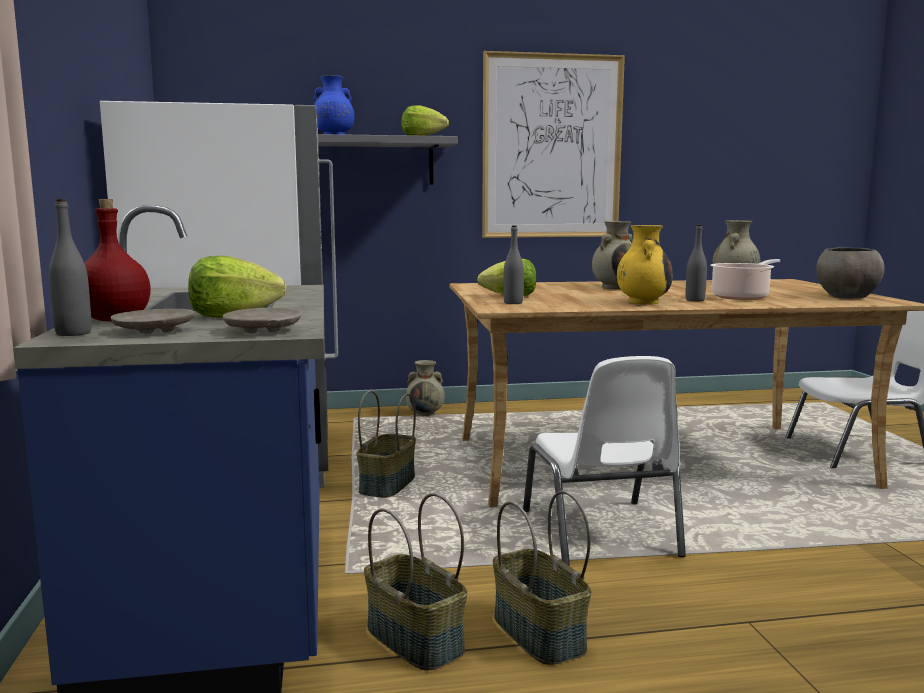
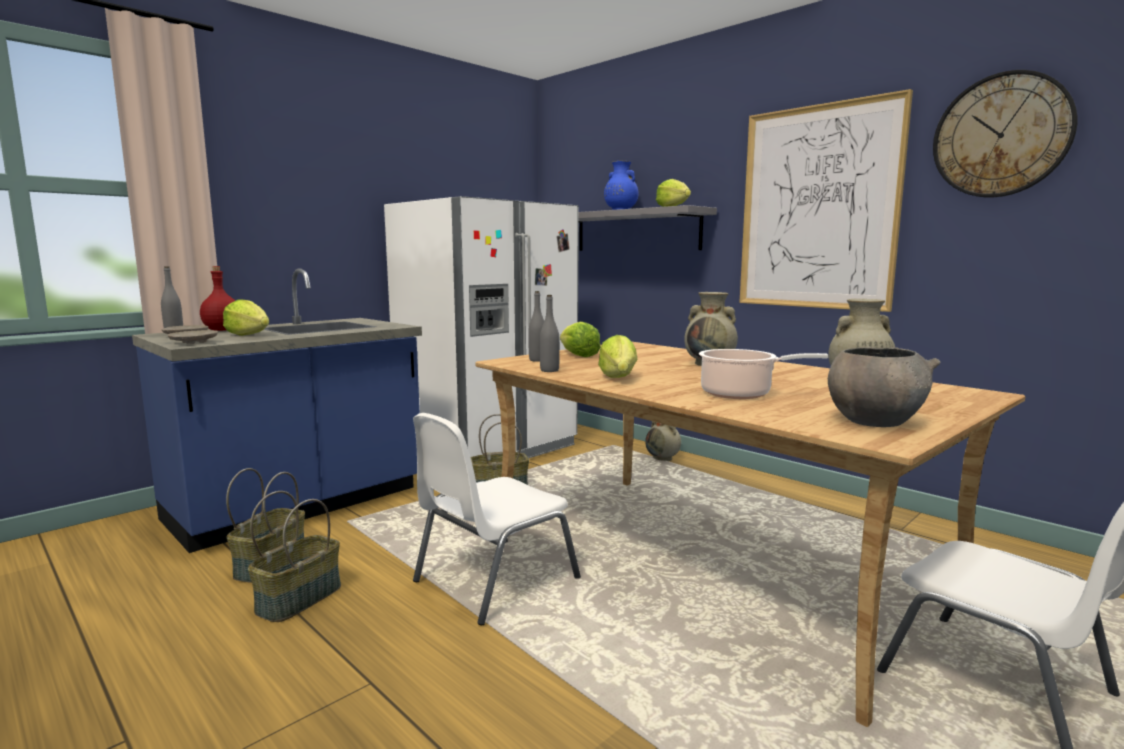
camera: 55 degrees right, 0 degrees up
(643, 302) = (618, 378): yellow vase -> lettuce
(681, 102) = (1001, 135): none -> wall clock
(695, 300) = (672, 386): grey bottle -> grey bottle (549, 370)

